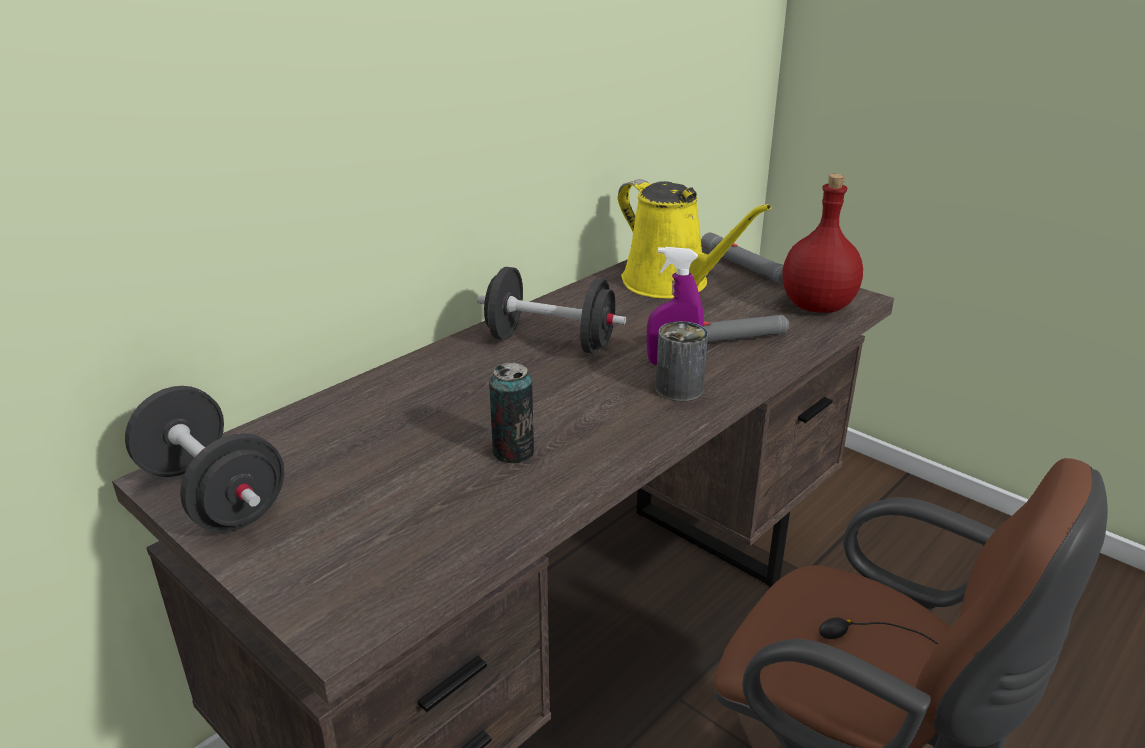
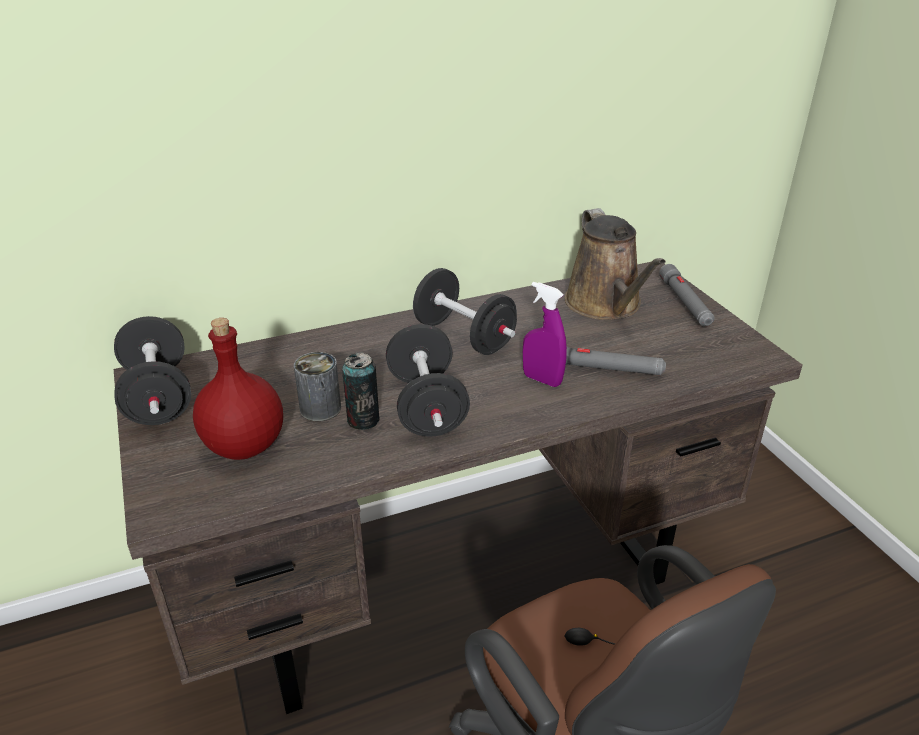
camera: 25 degrees right, 5 degrees up
(573, 420) = (426, 406): none -> black dumbbell
(671, 284) = (606, 305): yellow watering can -> brown watering can
(679, 389) = (529, 402): can -> can (320, 408)
(816, 307) = (716, 356): red bottle -> red bottle (243, 446)

